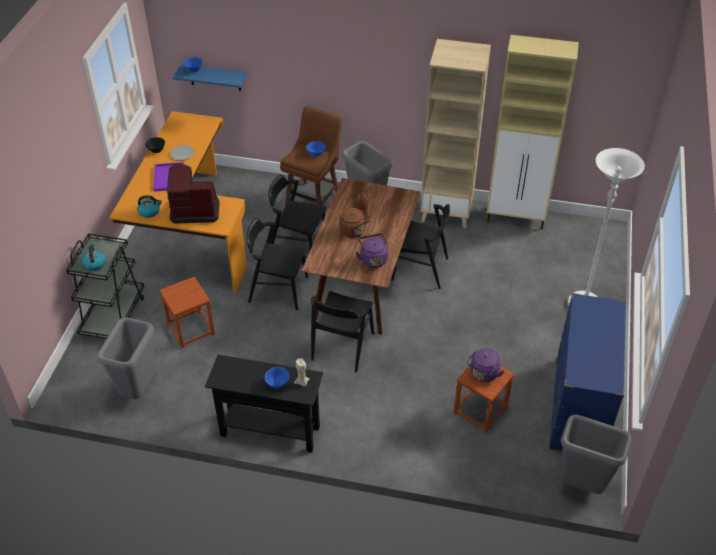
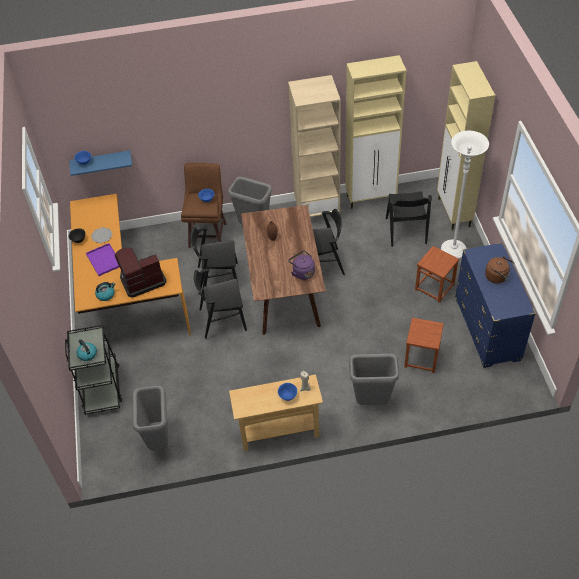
camera: 20 degrees left, 5 degrees up
(191, 329) = (172, 376): brown stool -> brown stool (434, 287)
(270, 431) = (279, 432): black console table -> beige console table
(342, 347) = (297, 347): black chair -> black chair (406, 231)
(354, 232) = (276, 255): brown kettle -> brown kettle (497, 277)
(483, 374) = (423, 332): purple kettle -> none
(581, 486) = (517, 386): grey trash can -> grey trash can (371, 402)
(607, 264) = (454, 213): none -> beige cabinet

